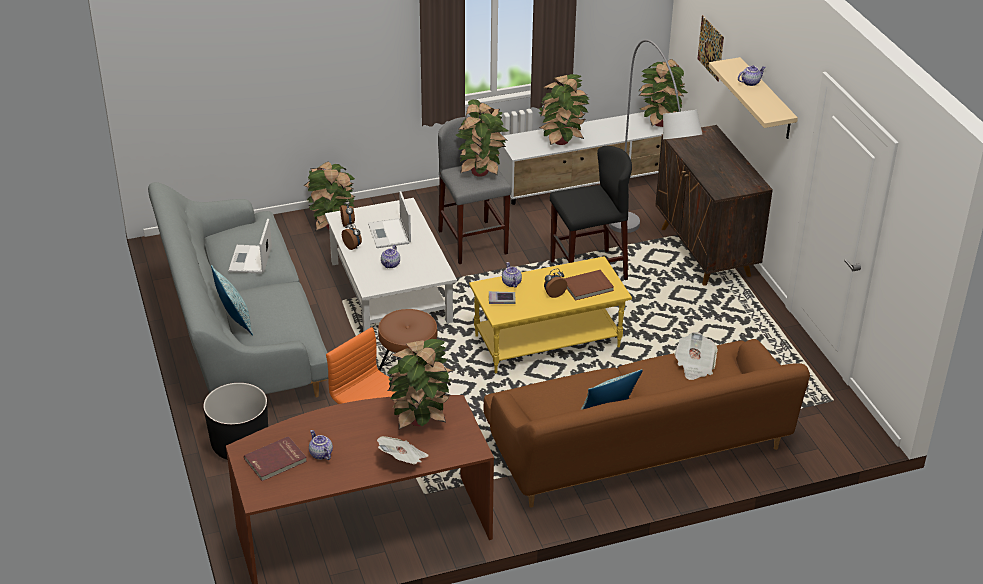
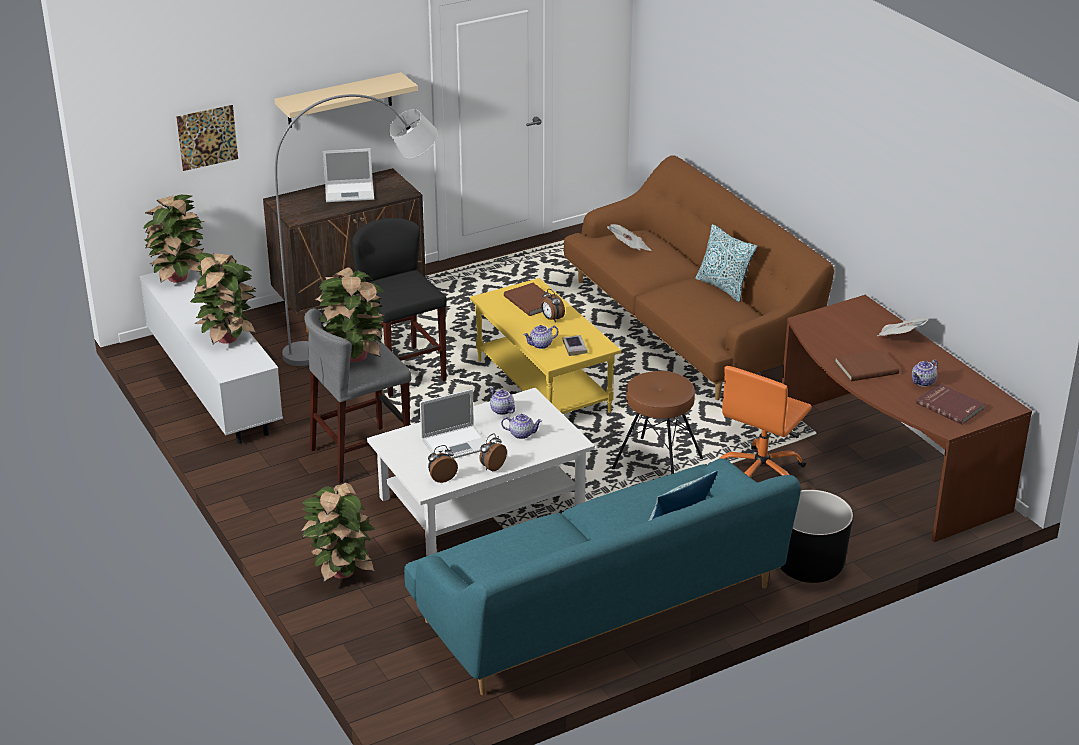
camera: 100 degrees left, 5 degrees down
(242, 330) = (600, 607): grey sofa -> turquoise sofa
(250, 260) = (547, 543): laptop -> laptop (350, 192)
(359, 424) = (866, 367): none -> brown book
(421, 420) = (838, 335): potted plant -> none
(750, 82) = (333, 92): teapot -> teapot (501, 410)

